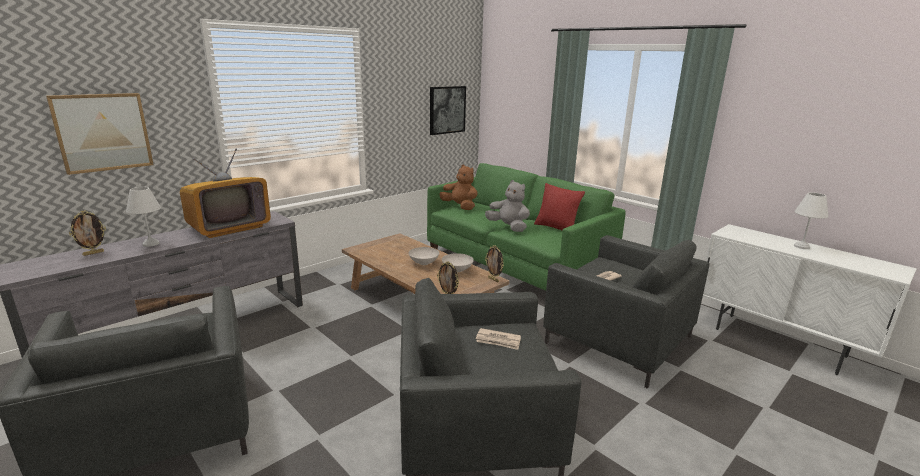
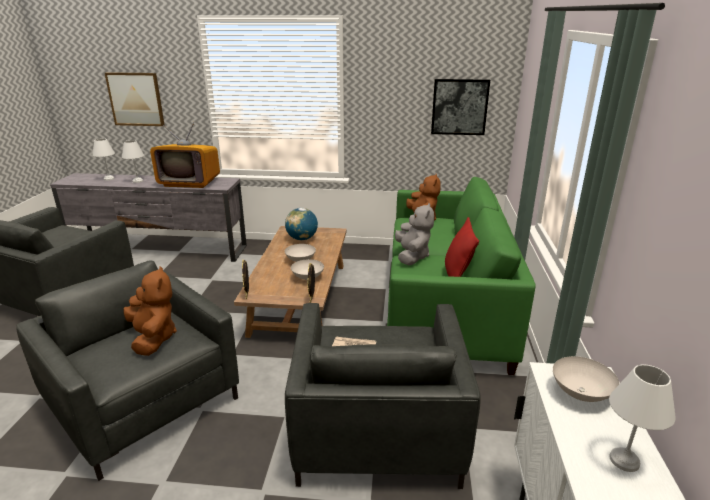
camera: 50 degrees right, 5 degrees up
(93, 253) = (109, 178): picture frame -> white table lamp
(385, 250) = (302, 239): none -> globe
(498, 341) = (153, 338): newspaper -> brown plush toy
(746, 235) = (579, 393): none -> white bowl

